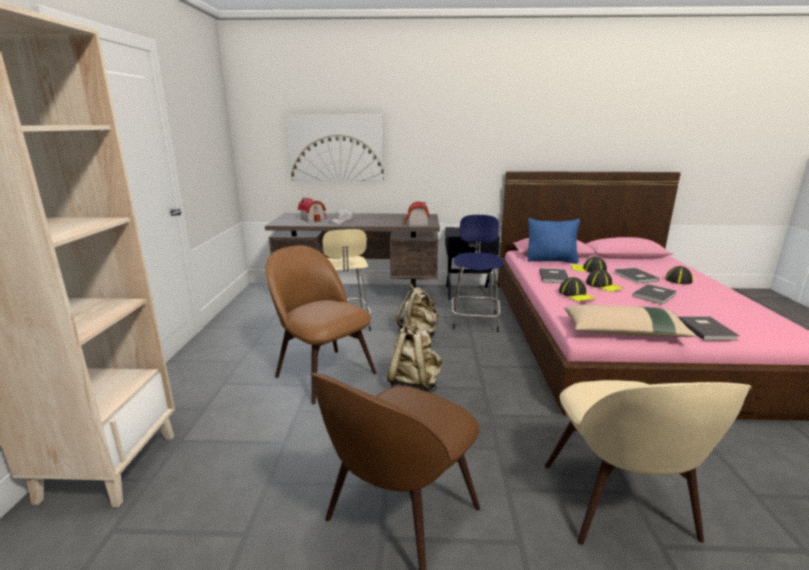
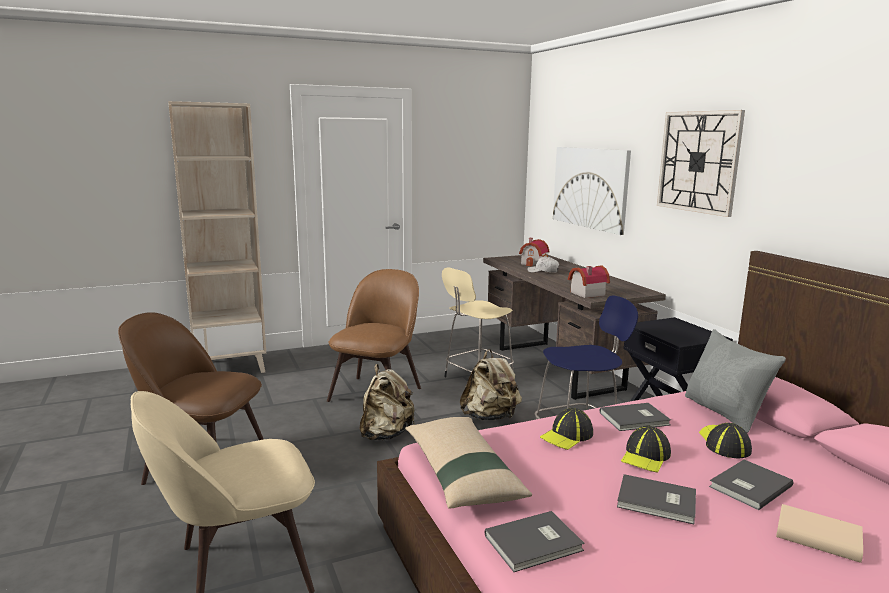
camera: 65 degrees right, 5 degrees down
(452, 120) = (698, 162): none -> wall clock
(551, 260) = (724, 413): blue pillow -> grey pillow
(679, 279) = (818, 537): cap -> beige book

